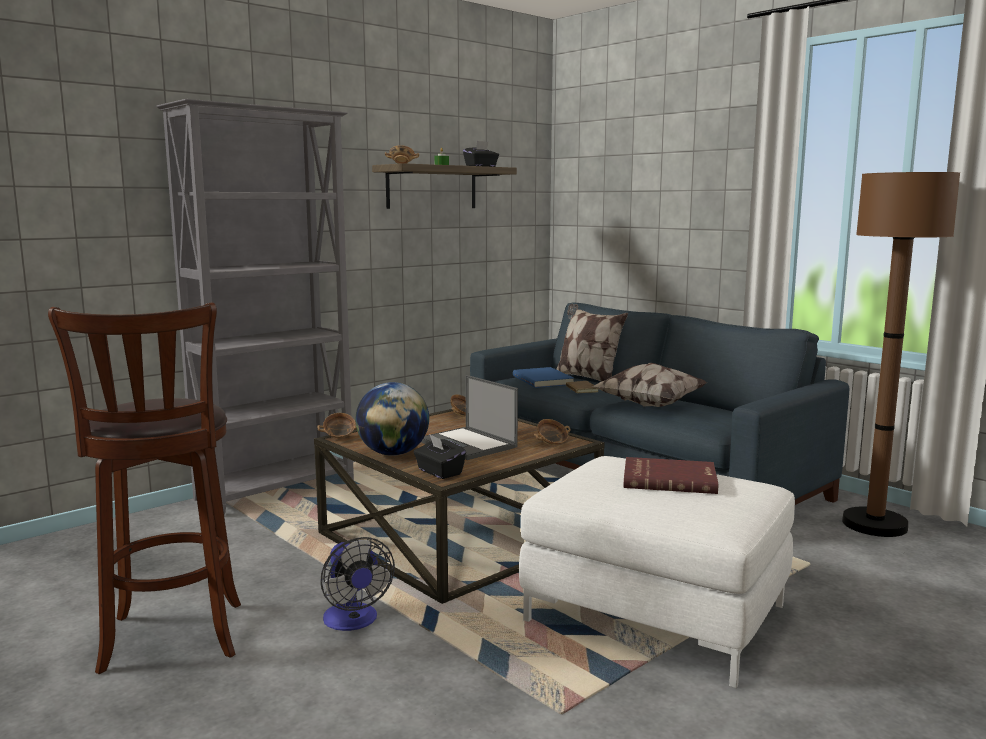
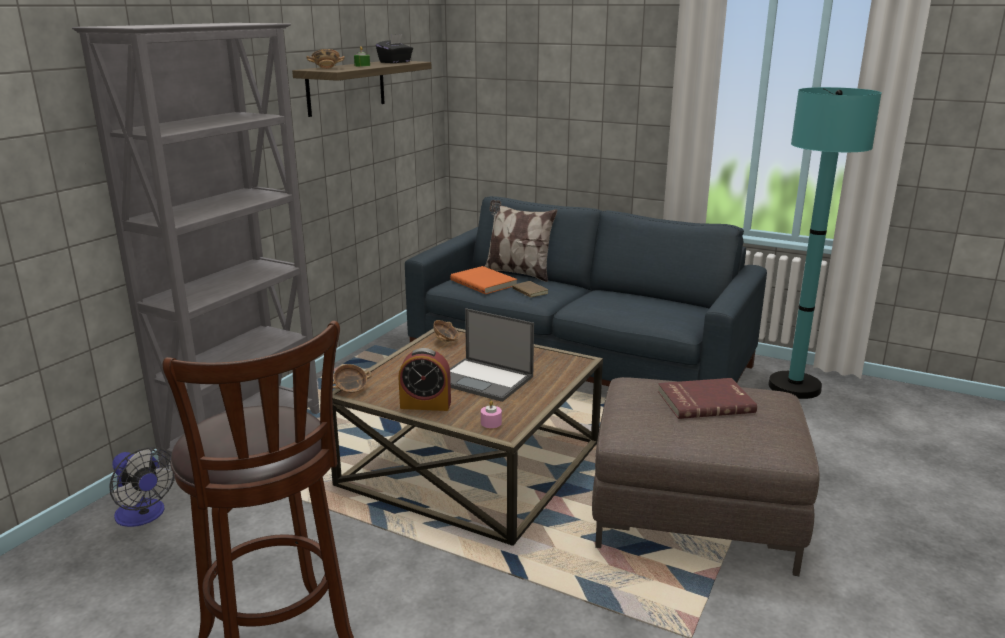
camera: 20 degrees left, 10 degrees up
(353, 621) = (445, 584): fan -> fan (144, 516)
(393, 453) = (425, 405): globe -> alarm clock
(439, 472) = (491, 423): black tissue box -> pink candle
(543, 380) = (484, 282): blue book -> orange book
(552, 444) = (560, 367): bowl -> none
(649, 404) = (604, 304): pillow -> none
(656, 613) = (694, 514): white ottoman -> brown ottoman
(874, 524) = (794, 387): brown floor lamp -> turquoise floor lamp

